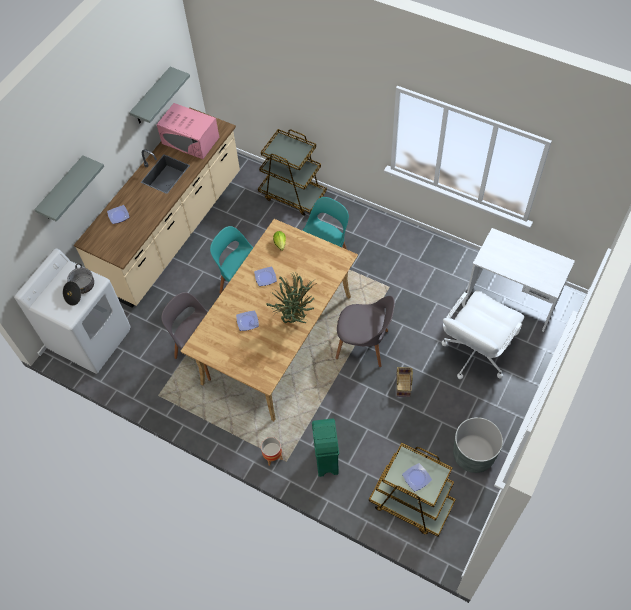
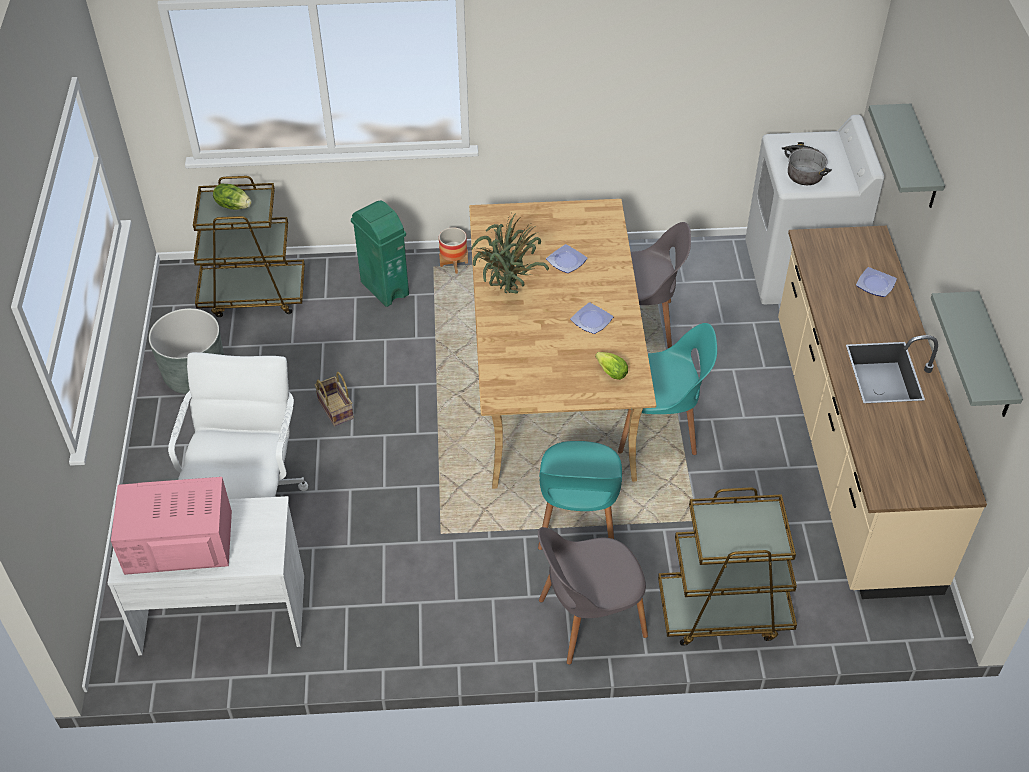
camera: 145 degrees right, 10 degrees down
(190, 140) = (910, 443): pink microwave -> pink microwave (178, 542)
(363, 345) = (425, 432): grey chair -> grey chair (589, 619)
(416, 478) = (233, 205): plate -> lettuce

